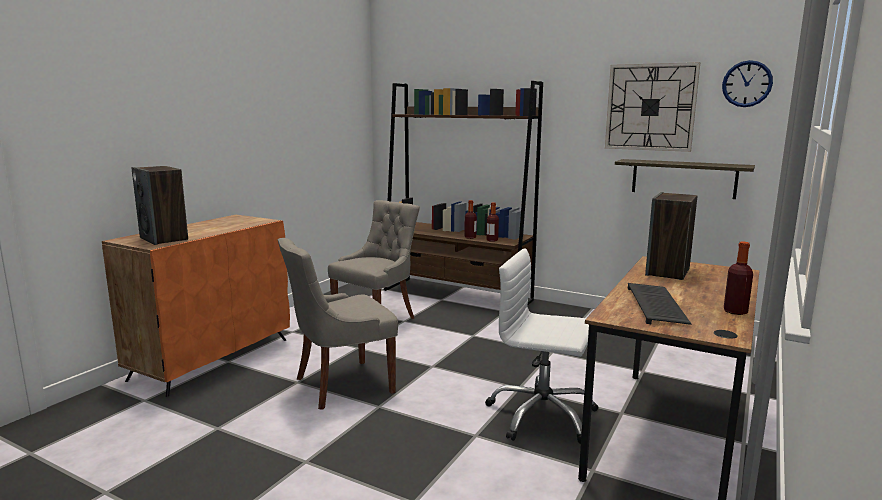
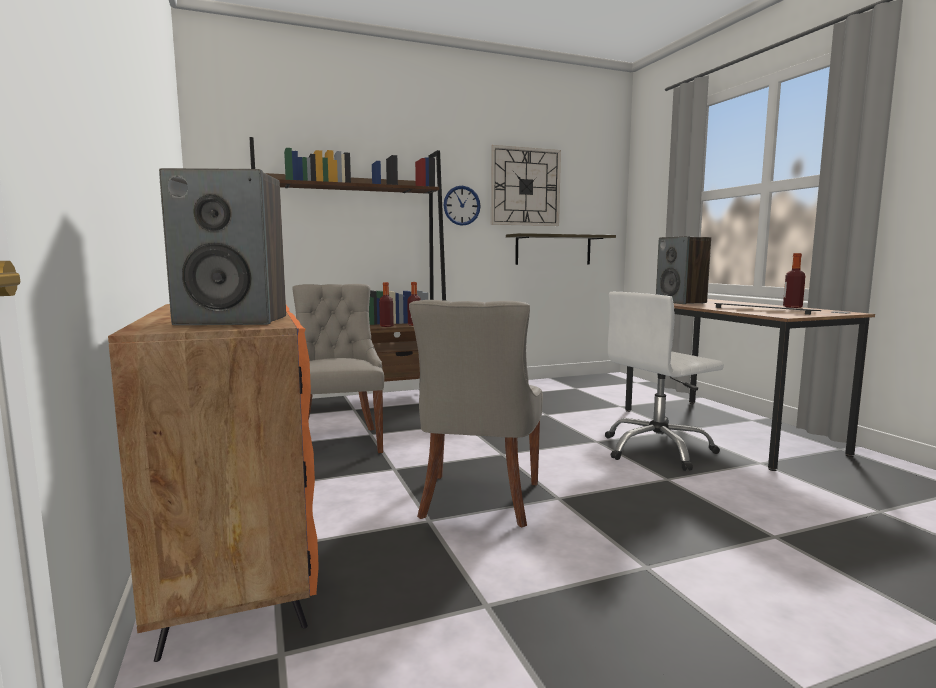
camera: 50 degrees left, 5 degrees down
(747, 84) = (590, 171): wall clock -> wall clock (461, 205)

